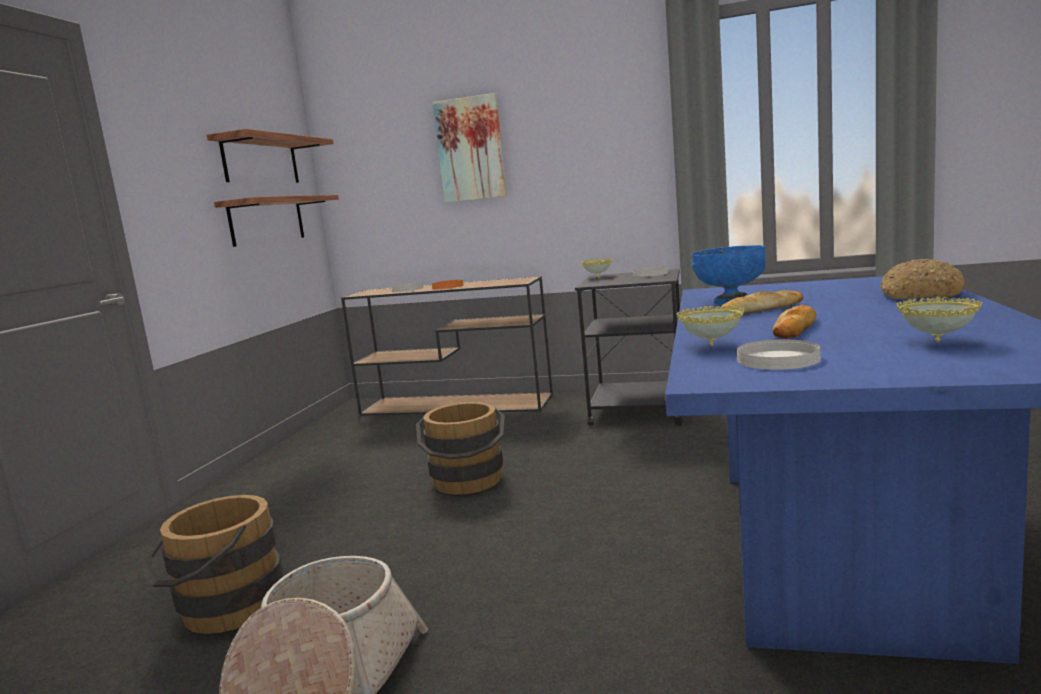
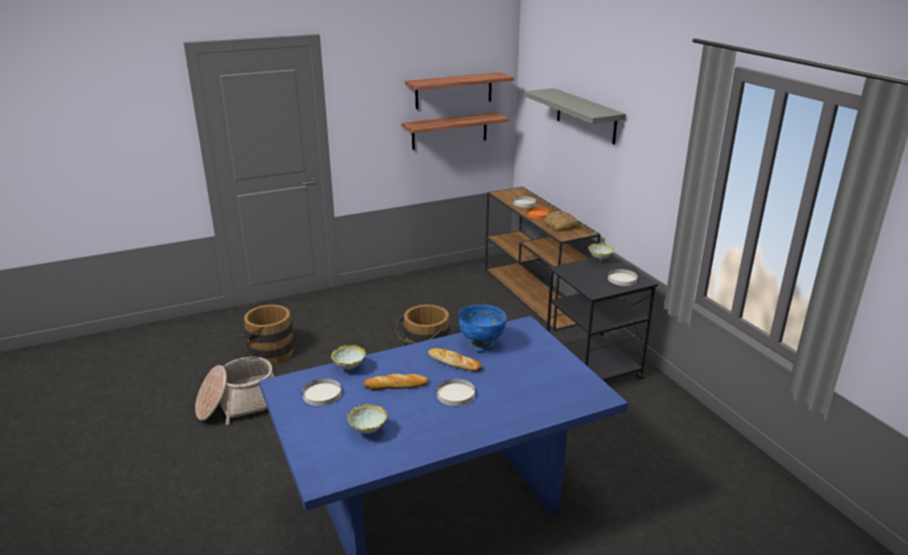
camera: 50 degrees right, 15 degrees up
(470, 149) = (586, 115): picture -> grey shelf
(850, 310) = (455, 394): none -> white plate
(919, 295) = (518, 411): bread -> bread (559, 226)

